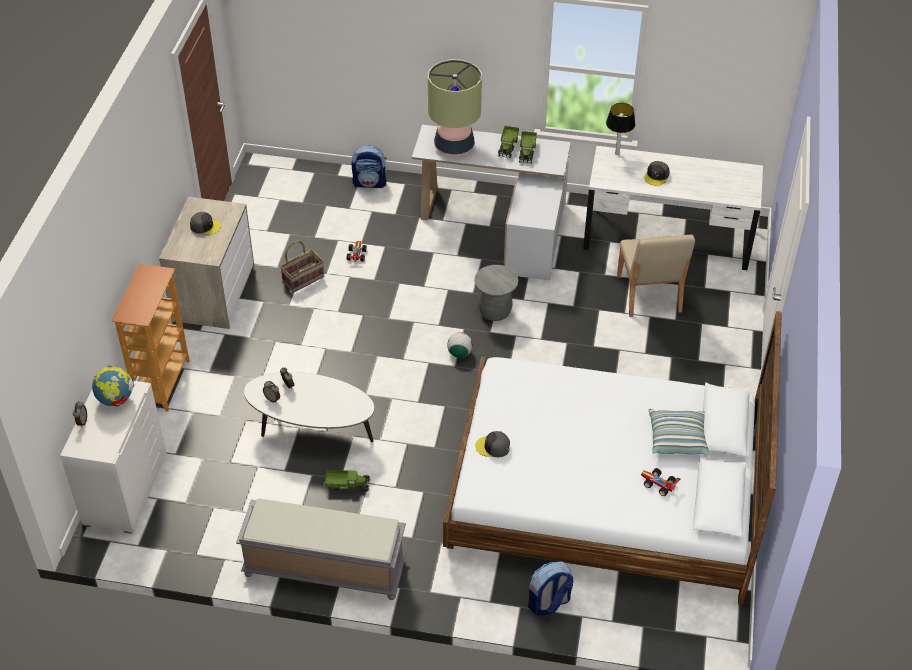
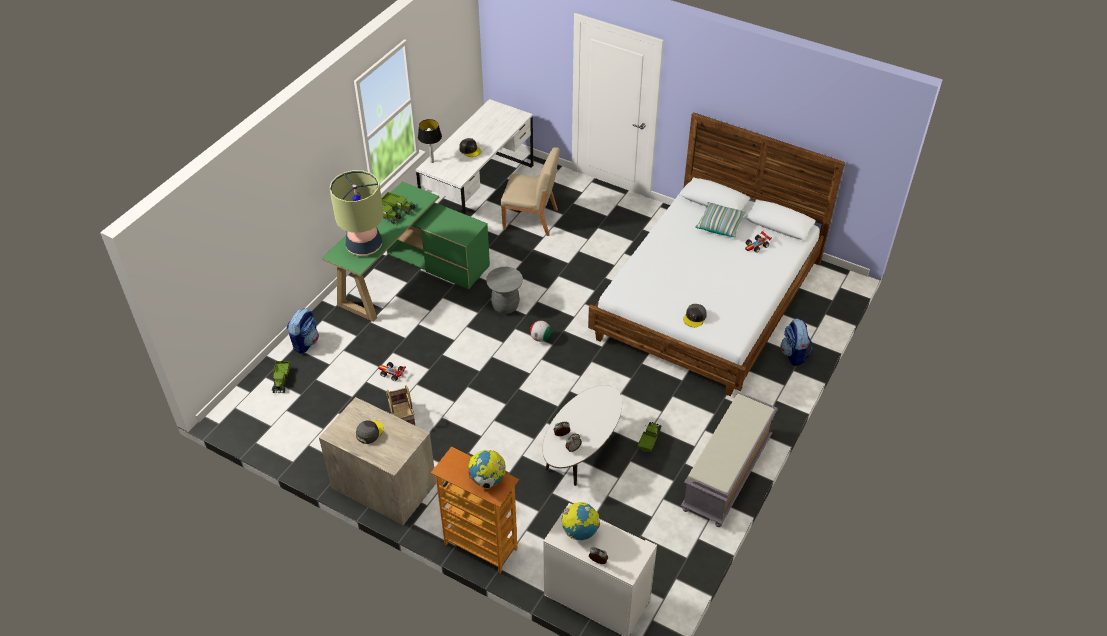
camera: 70 degrees left, 0 degrees up
(141, 304) = (487, 480): none -> globe
(315, 184) = (281, 380): none -> toy truck
(501, 224) = (409, 275): white desk -> green desk

